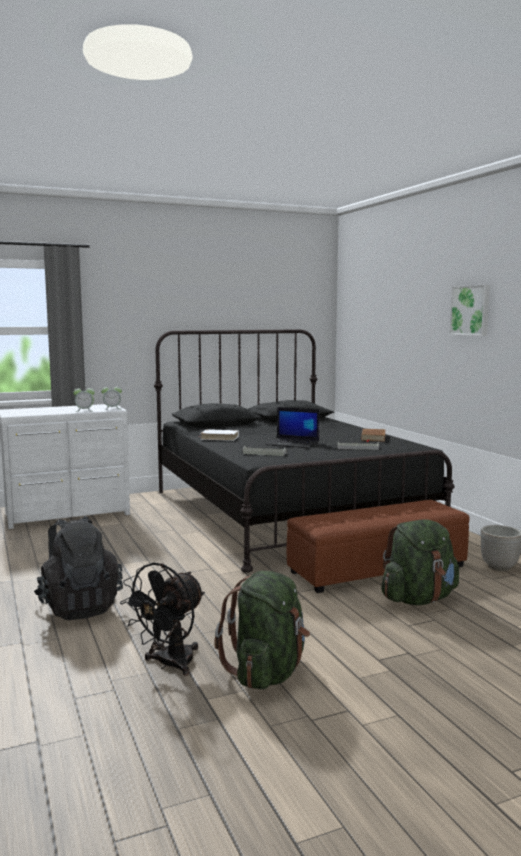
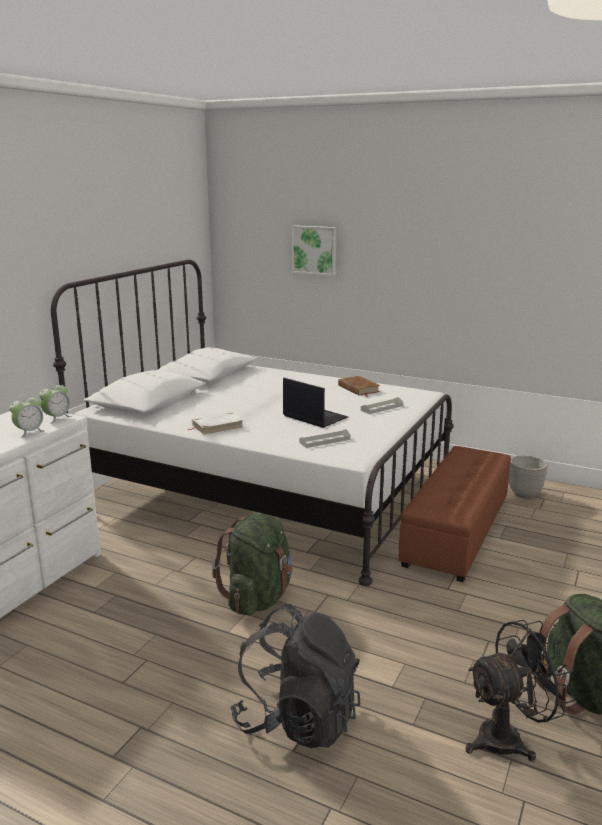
camera: 40 degrees left, 10 degrees up
(169, 664) = (509, 738): black fan -> black fan turned 105 degrees counterclockwise
(287, 512) = (268, 489): black bed -> white bed
(293, 444) = (314, 417): laptop -> laptop turned 120 degrees counterclockwise
(418, 599) = (535, 553): green backpack -> green backpack (258, 598)
(471, 310) = (445, 244): picture -> picture (314, 250)

